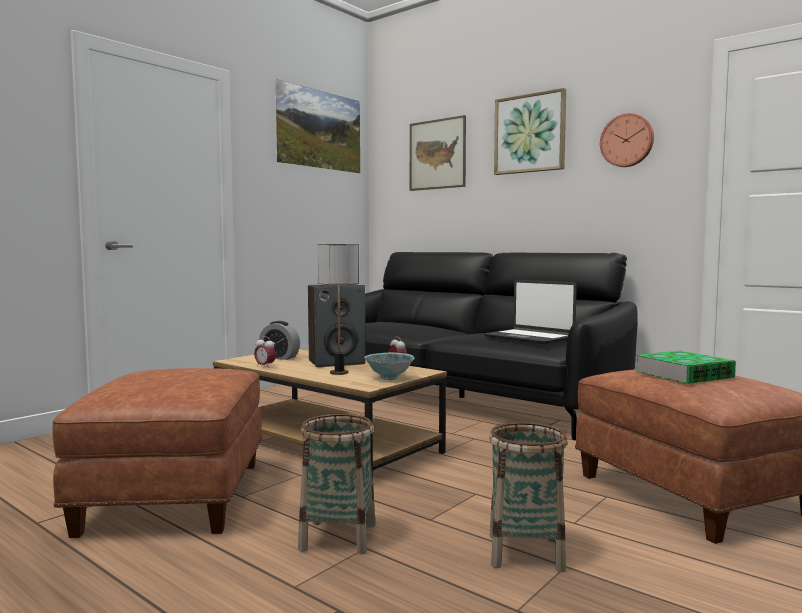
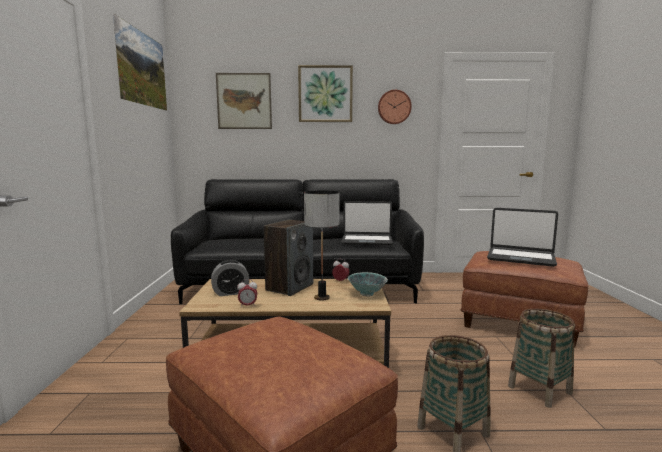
camera: 40 degrees left, 5 degrees up
(683, 374) = (520, 258): book -> laptop

